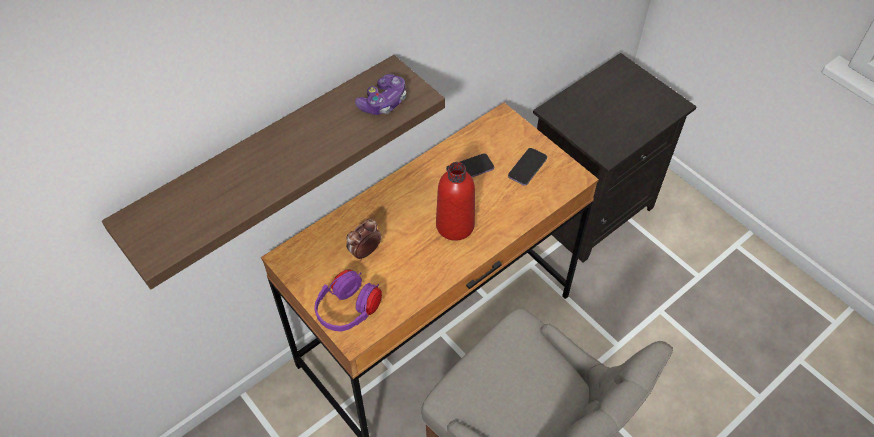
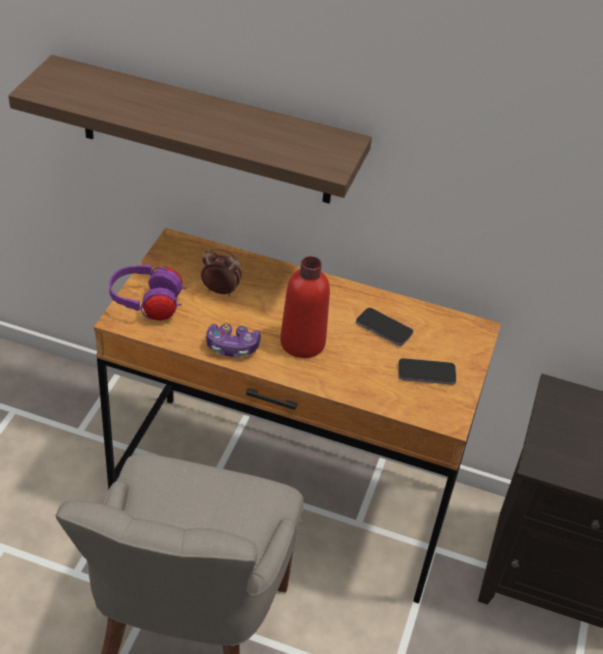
camera: 55 degrees right, 10 degrees down
(383, 102) = (303, 149): game controller -> game controller (232, 347)

